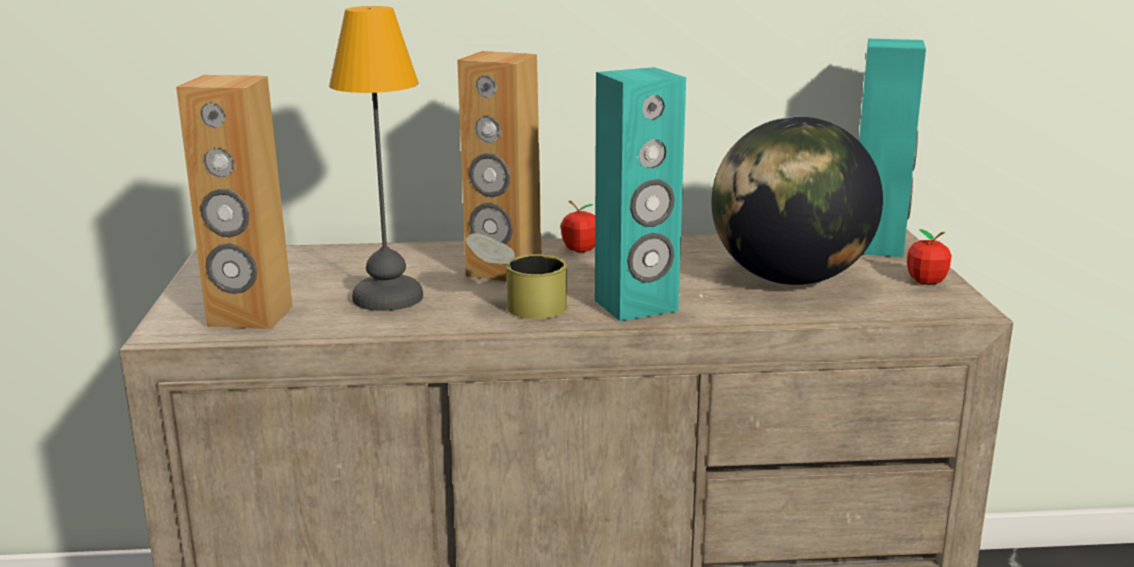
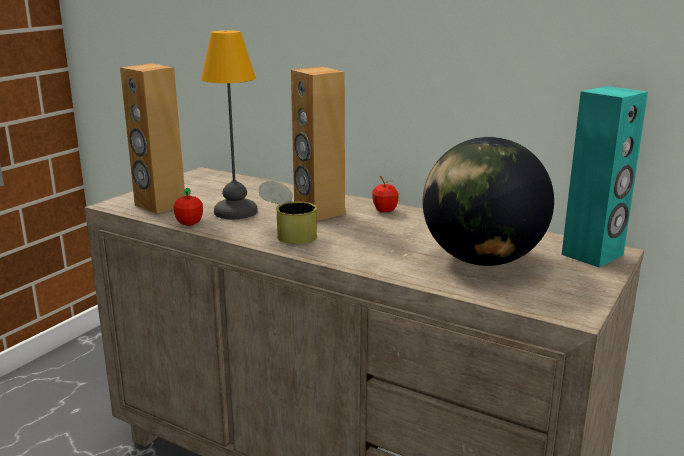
camera: 35 degrees right, 0 degrees up
(636, 306) = (352, 250): turquoise speaker -> none
(926, 281) = (582, 288): apple -> apple (189, 223)

